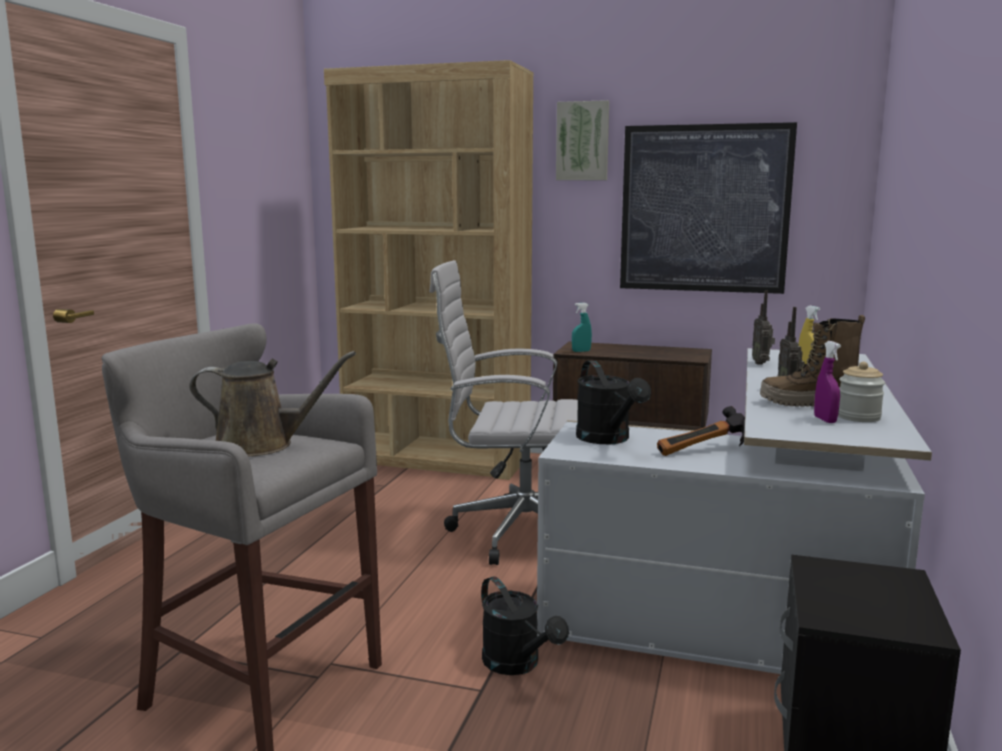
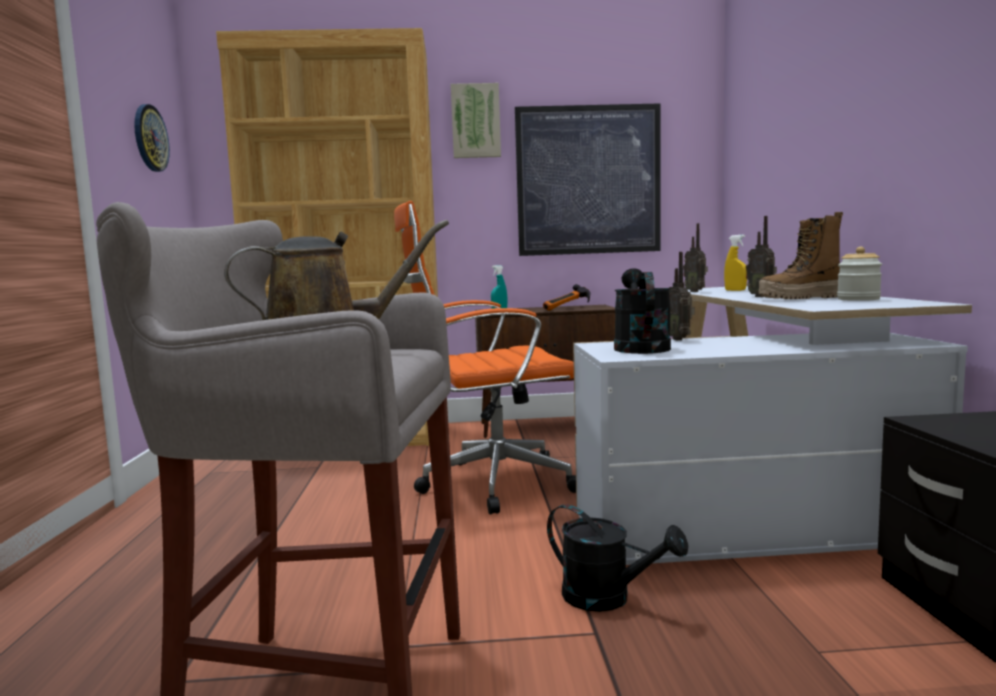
camera: 20 degrees left, 5 degrees down
(268, 168) = (150, 138): none -> wall clock
(516, 533) = (489, 484): white office chair -> orange office chair
(608, 439) = (639, 347): black watering can -> black watering can turned 135 degrees counterclockwise
(668, 432) = (680, 339): none -> radio
(705, 452) = (742, 345): hammer -> hammer (569, 308)
(825, 420) = (840, 302): purple spray bottle -> none

